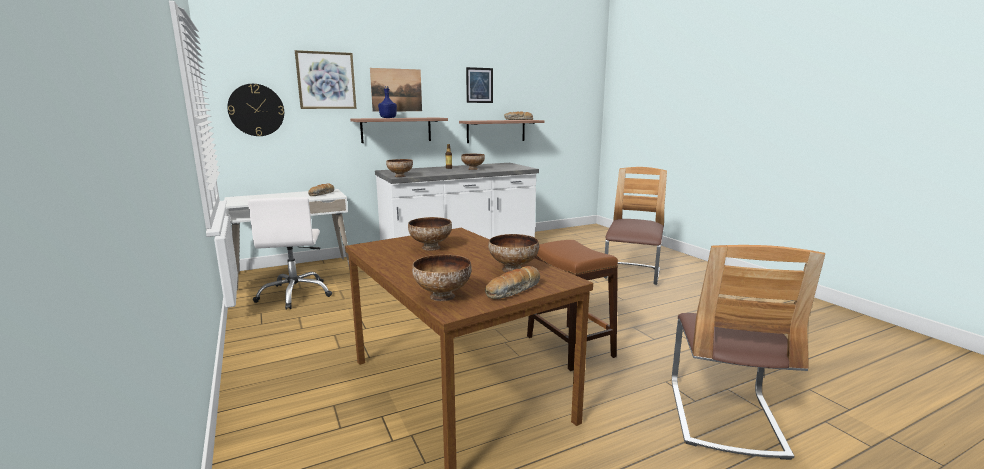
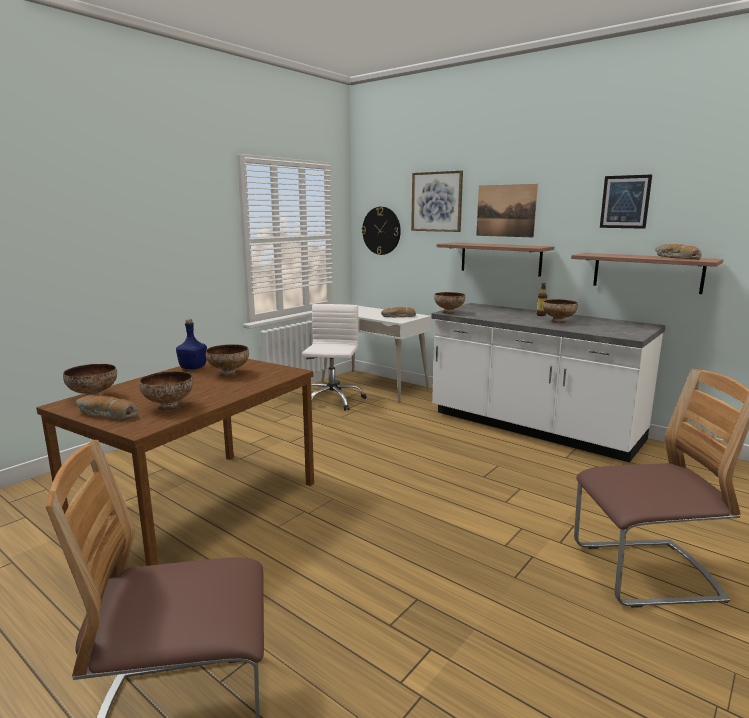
camera: 65 degrees right, 0 degrees up
(295, 294) = (332, 400): white office chair -> white office chair turned 135 degrees clockwise
(388, 118) = (481, 244): blue bottle -> blue bottle (192, 367)
(570, 346) = (320, 554): brown stool -> none

